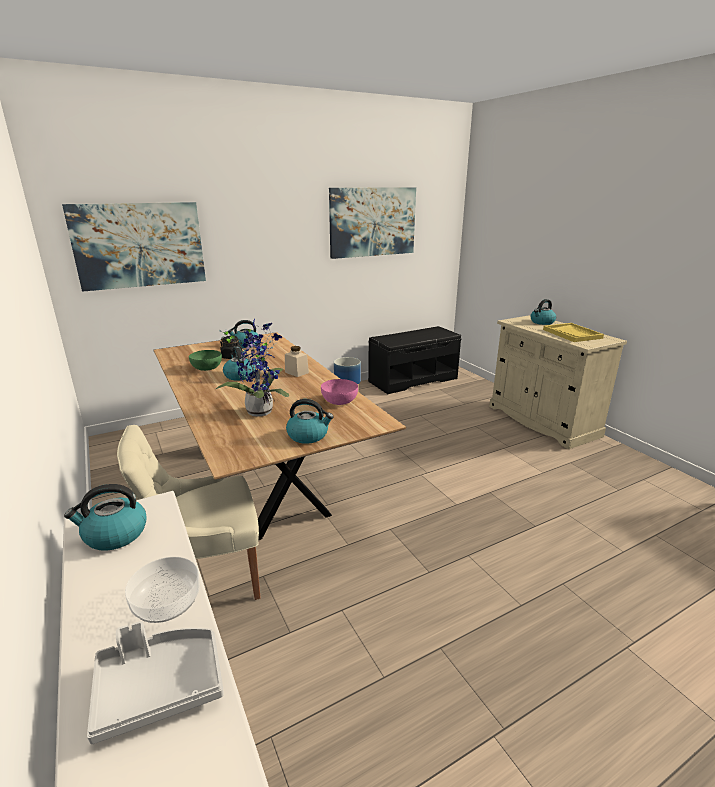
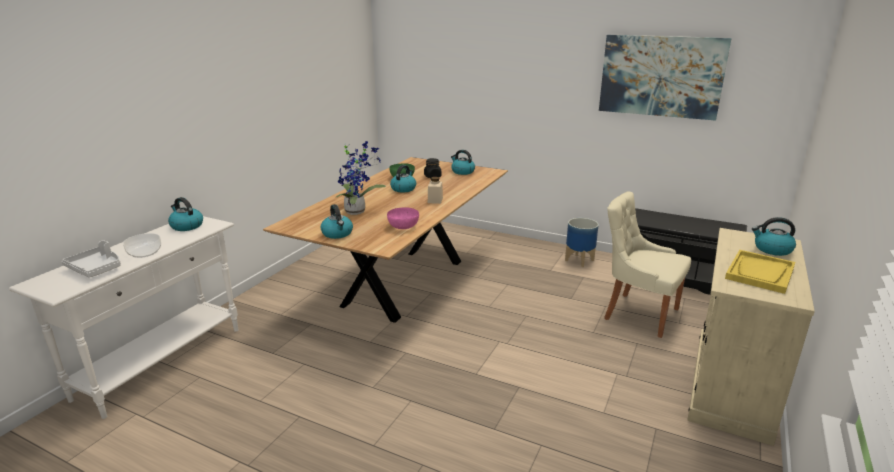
camera: 55 degrees right, 0 degrees up
(139, 245) = (431, 74): picture -> none
(208, 577) = (294, 307): beige chair -> beige chair (638, 313)

